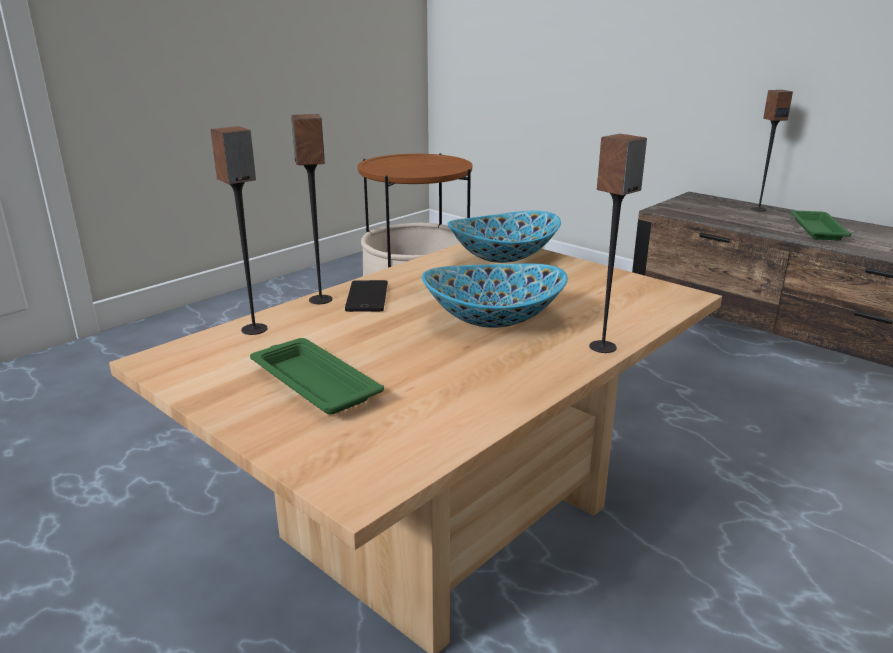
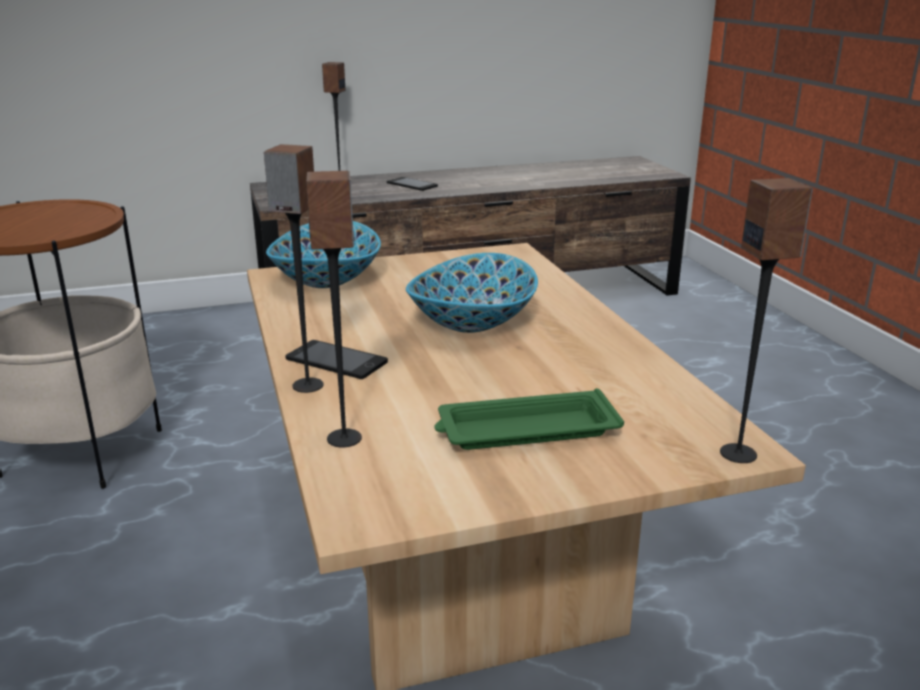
camera: 60 degrees left, 0 degrees up
(603, 347) = (576, 302): speaker -> speaker (739, 454)
(816, 229) = (412, 184): green tray -> phone

